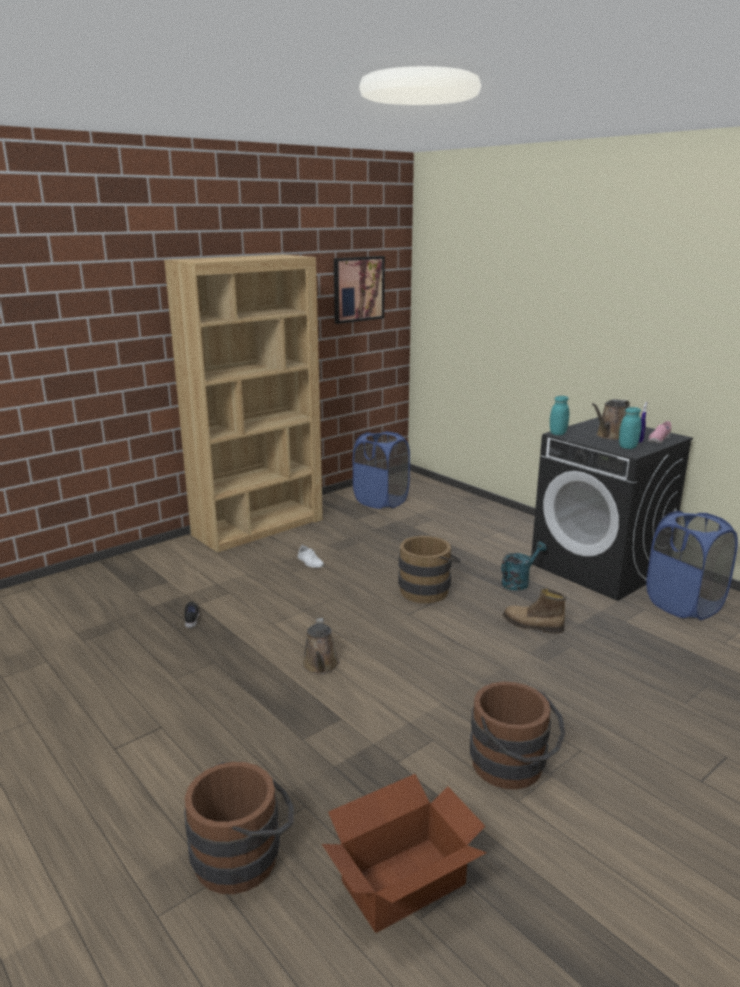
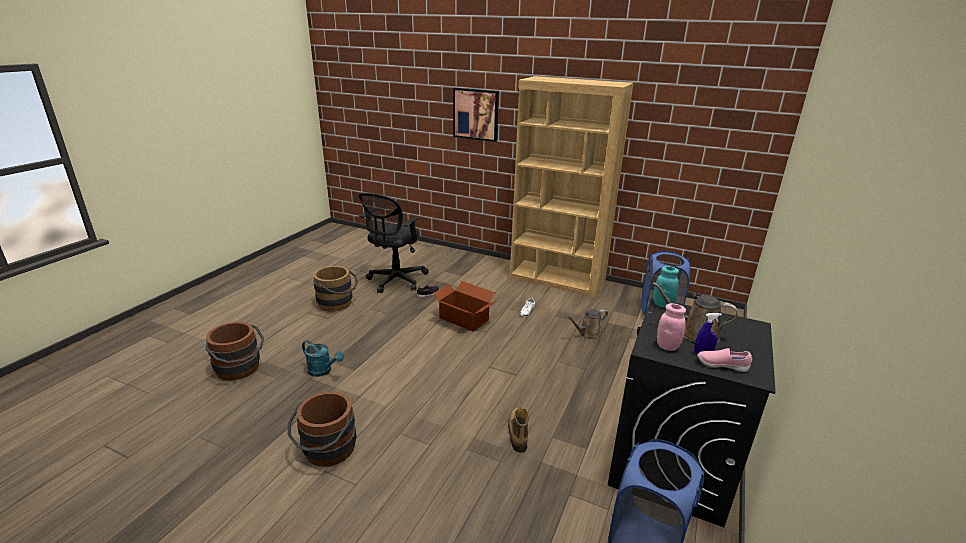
camera: 65 degrees right, 5 degrees up
(113, 639) = (395, 281): none -> black office chair
(320, 666) = (404, 348): brown watering can -> brown watering can (588, 334)
(358, 289) = (716, 124): picture -> picture (475, 114)
(402, 882) = (223, 424): cardboard box -> cardboard box (464, 318)
(427, 589) = (532, 367): brown bucket -> brown bucket (338, 304)
(518, 582) = (587, 413): turquoise watering can -> turquoise watering can (323, 371)
(628, 447) = (667, 346): turquoise jar -> pink jar

